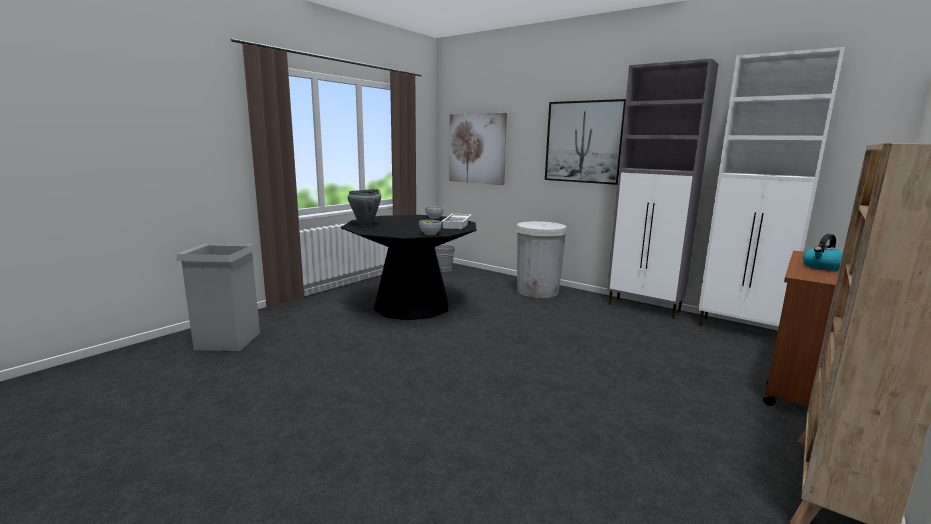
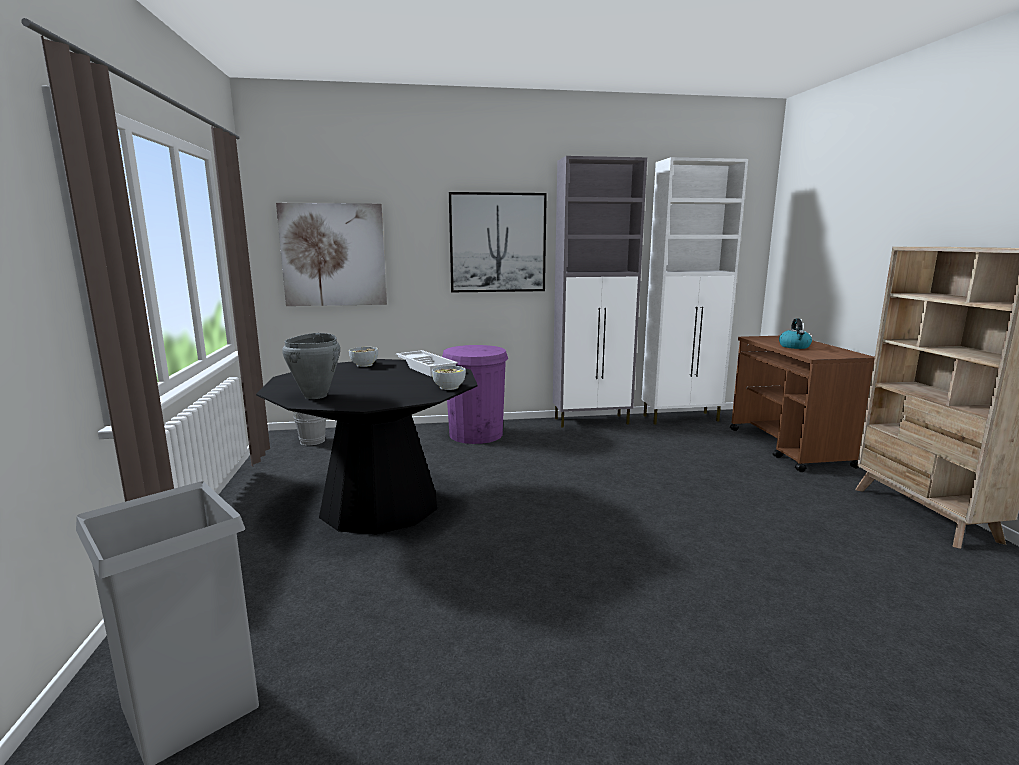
camera: 45 degrees left, 0 degrees up
(537, 291) = (476, 434): white trash can -> purple trash can

